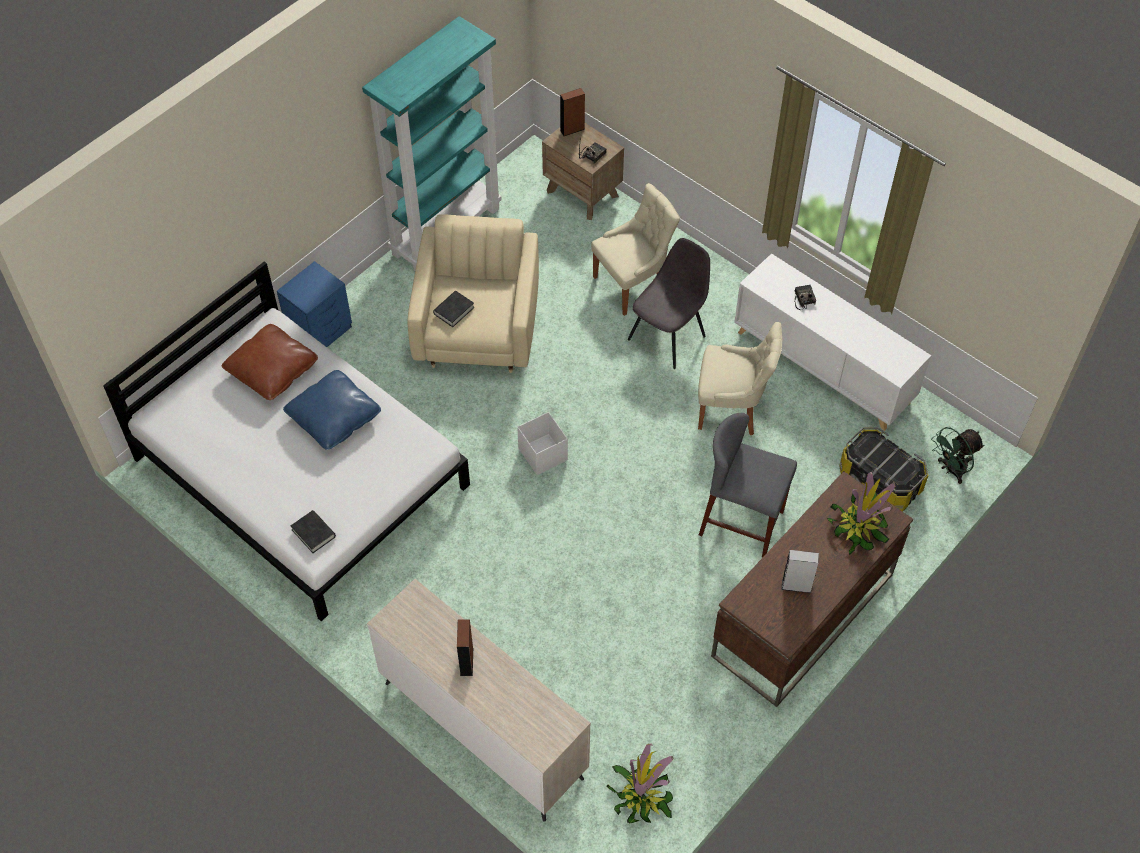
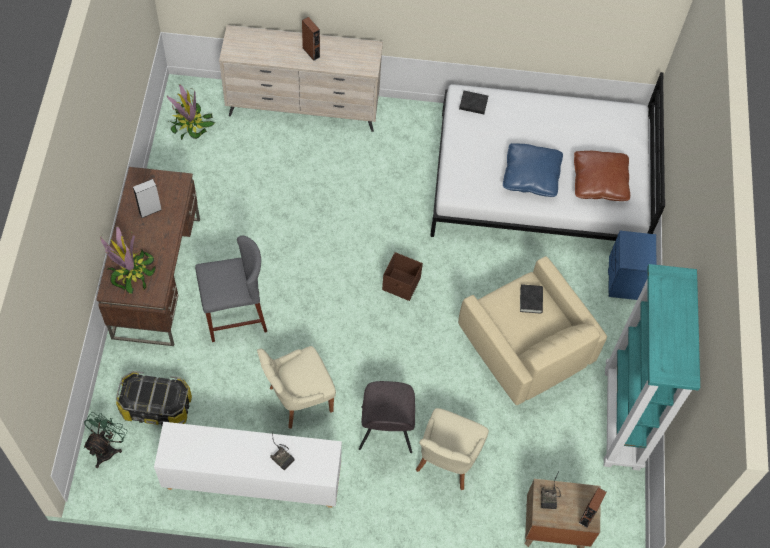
camera: 140 degrees right, 5 degrees up
(543, 454) = (401, 284): white storage box -> brown storage box

